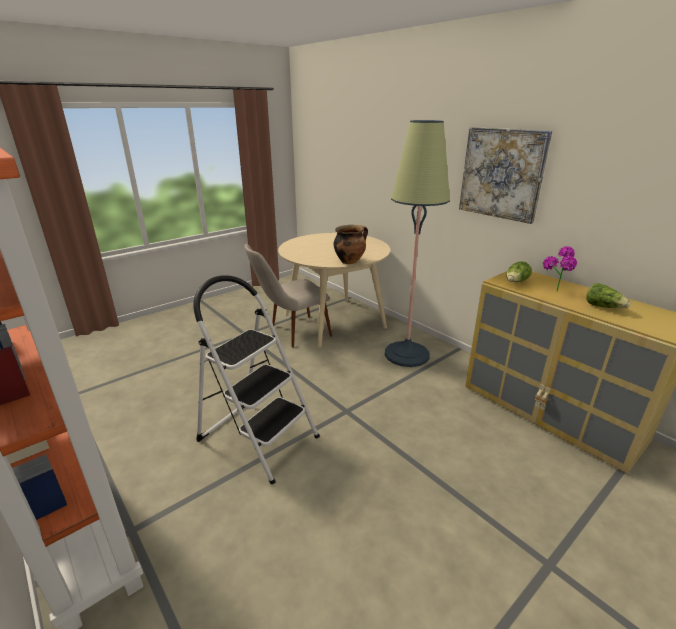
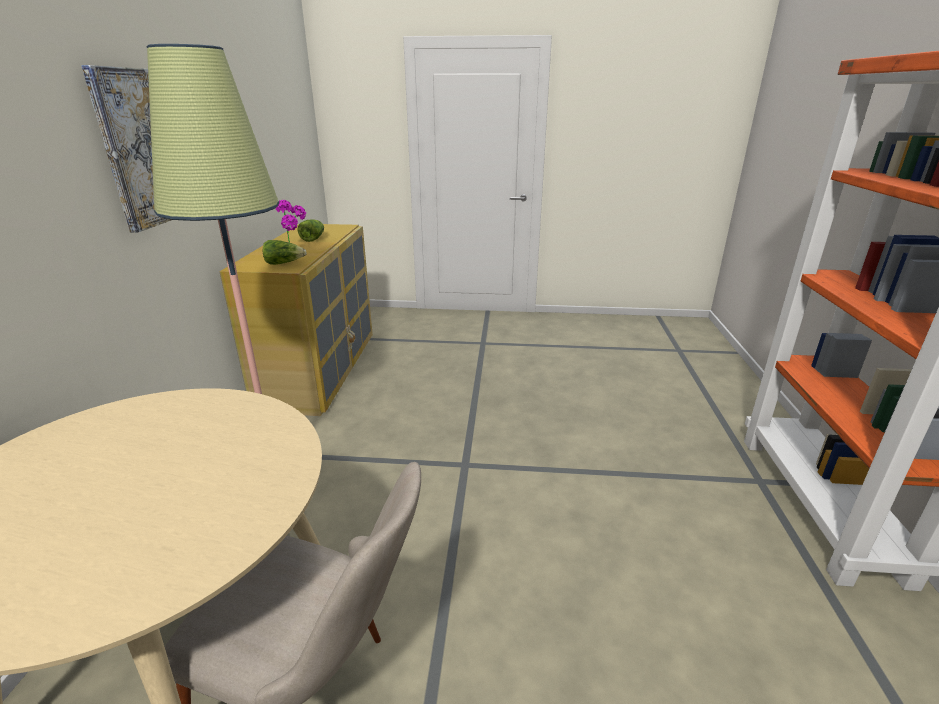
camera: 135 degrees left, 0 degrees up
(256, 437) = (592, 496): step ladder -> none
(350, 261) = (242, 410): cooking pot -> none

